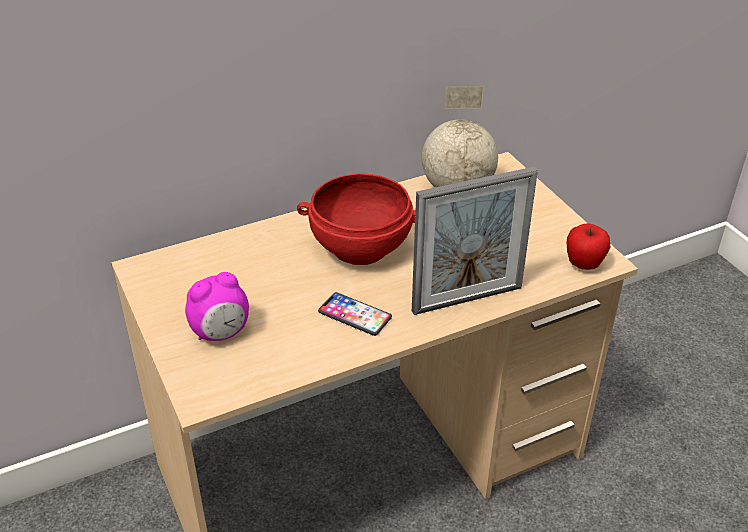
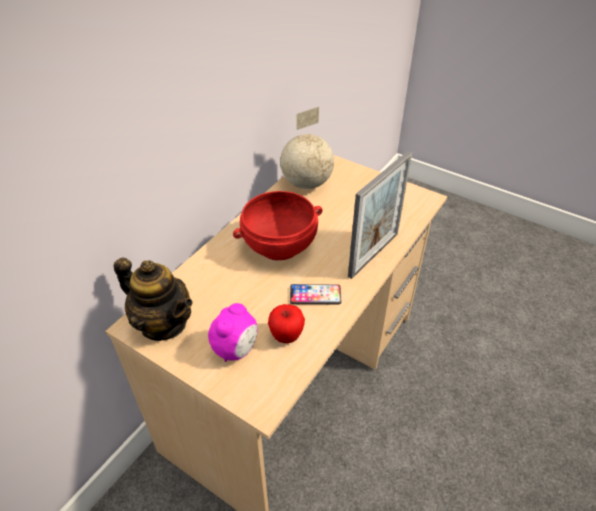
camera: 30 degrees left, 5 degrees up
(170, 278) = (163, 324): none -> teapot
(584, 265) = (418, 205): apple -> apple (286, 336)

